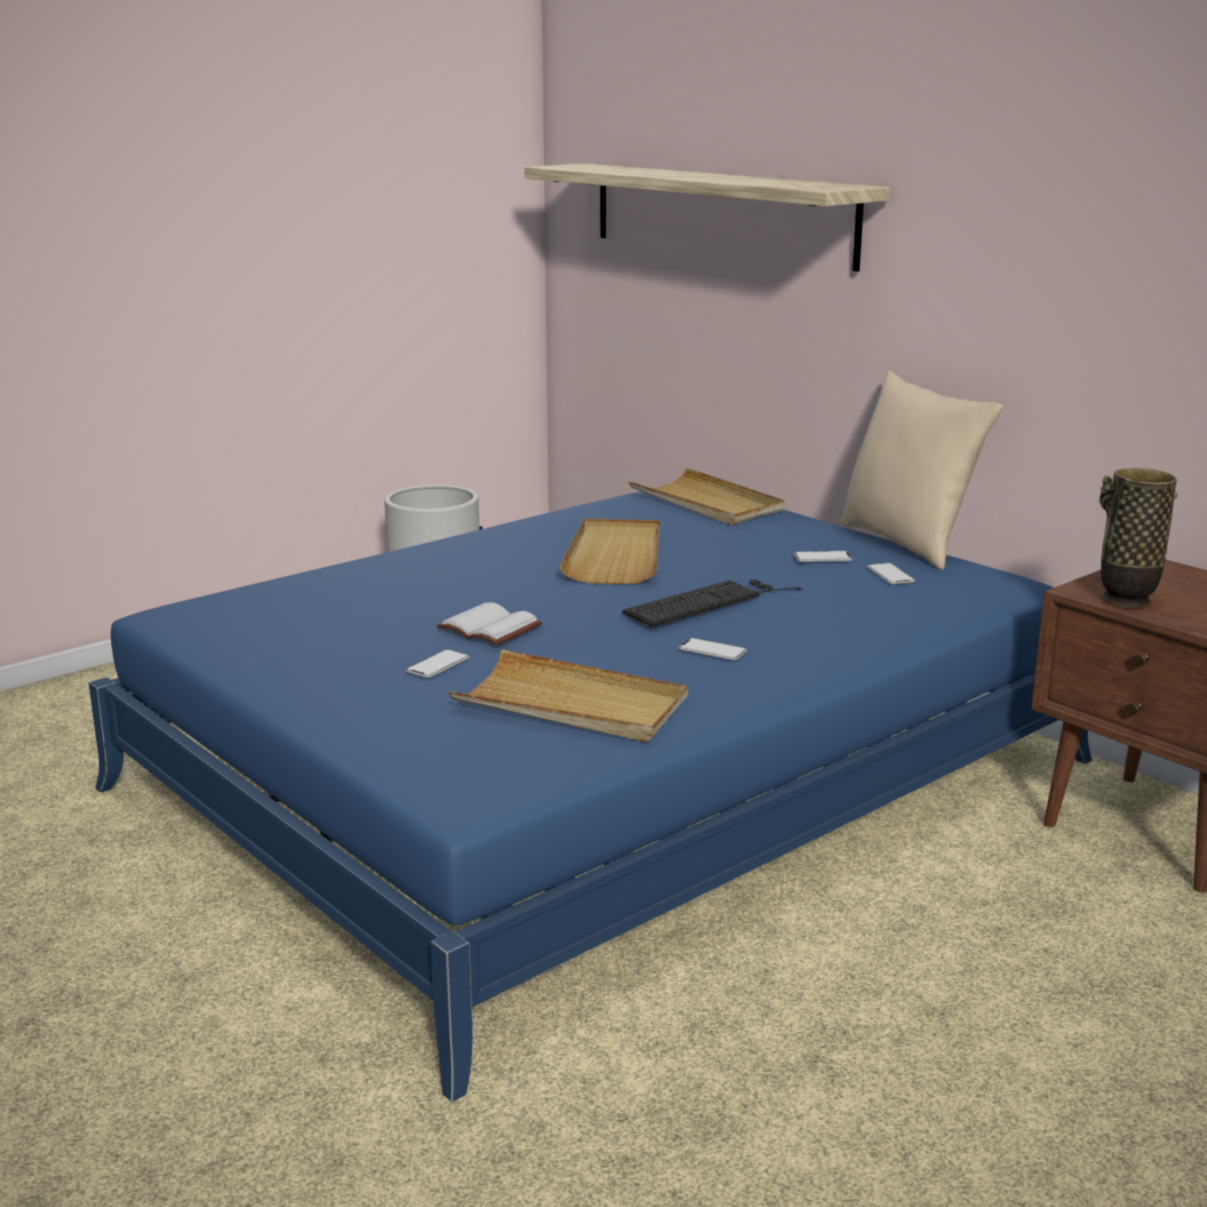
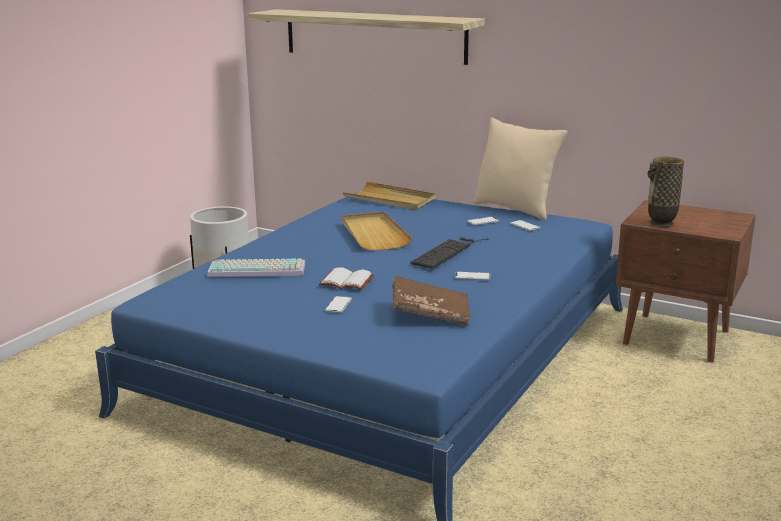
camera: 20 degrees left, 0 degrees up
(375, 588) = (258, 269): none -> keyboard
(571, 705) = (430, 314): beige tray -> brown book

